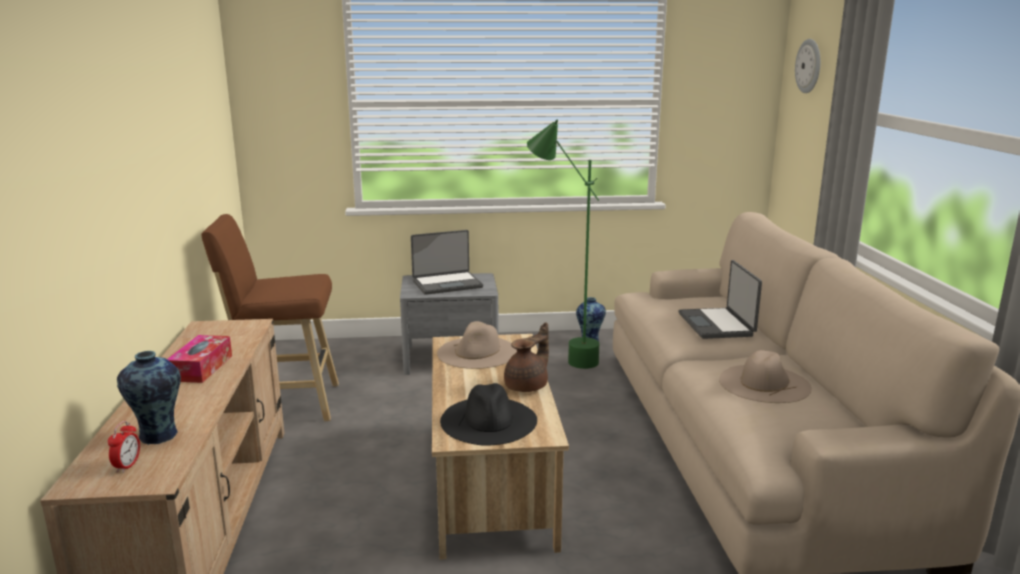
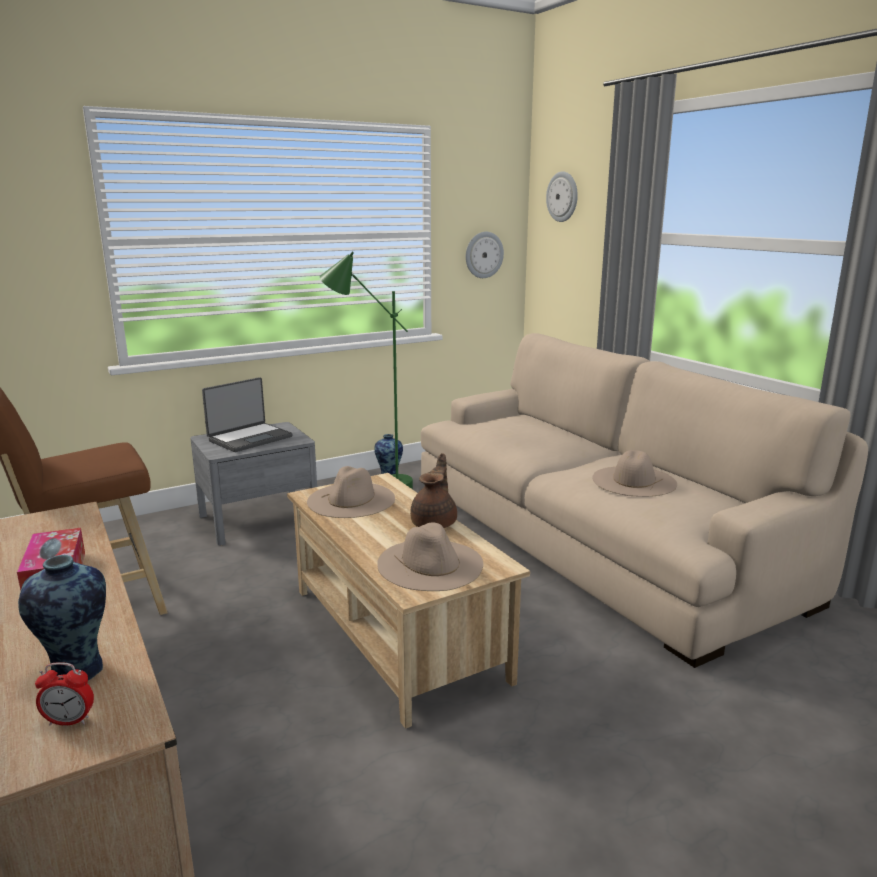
camera: 25 degrees left, 0 degrees up
(127, 466) = (69, 721): alarm clock -> alarm clock turned 105 degrees clockwise
(489, 420) = (430, 564): black hat -> beige hat
(717, 325) = (546, 438): laptop -> none
(722, 124) = (483, 255): none -> wall clock

